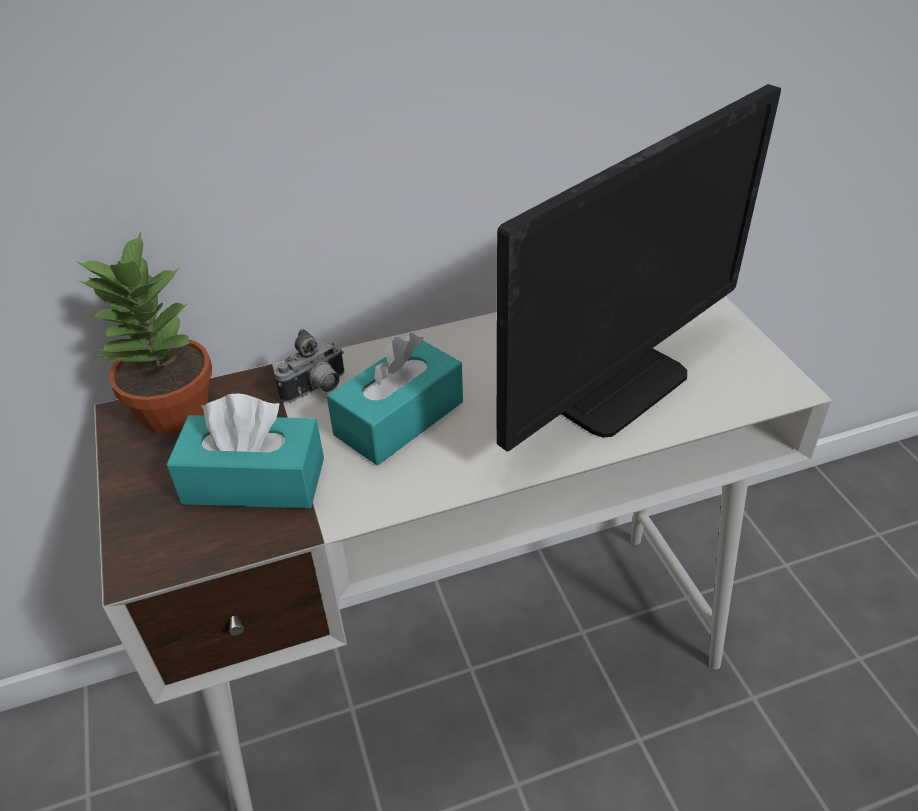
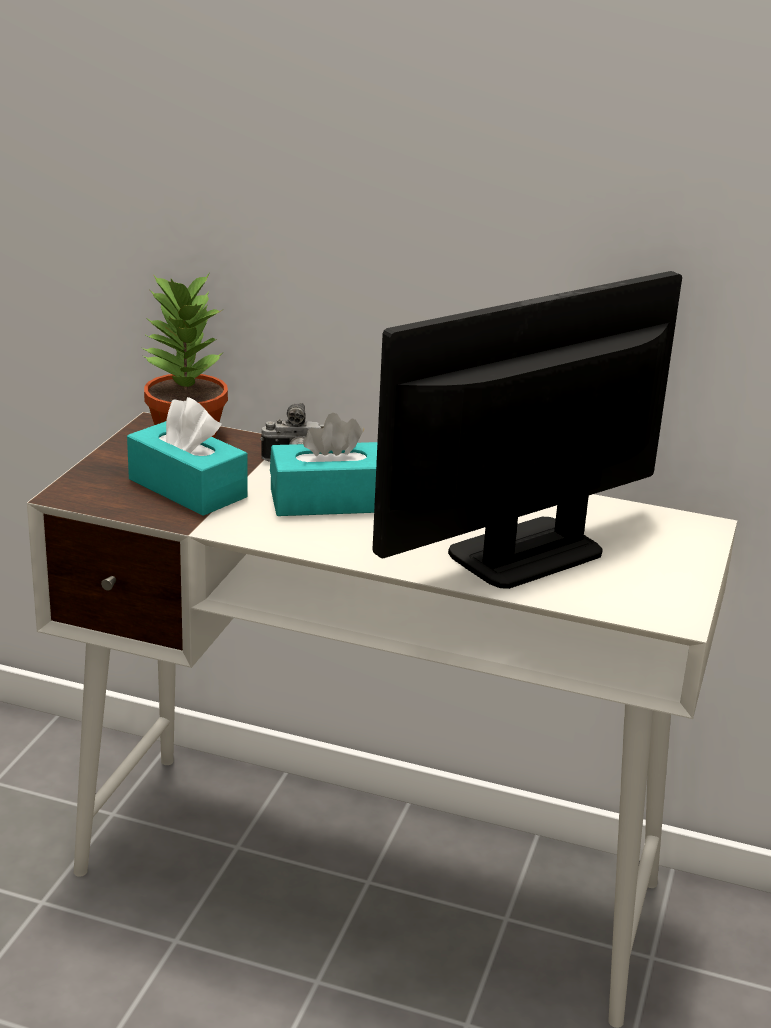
camera: 35 degrees right, 15 degrees down
(614, 385) = (525, 553): monitor -> monitor turned 150 degrees clockwise

